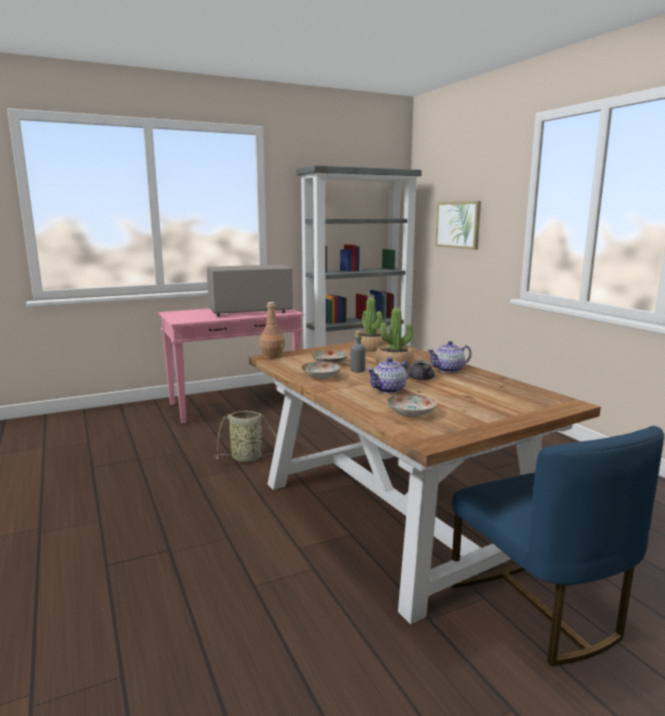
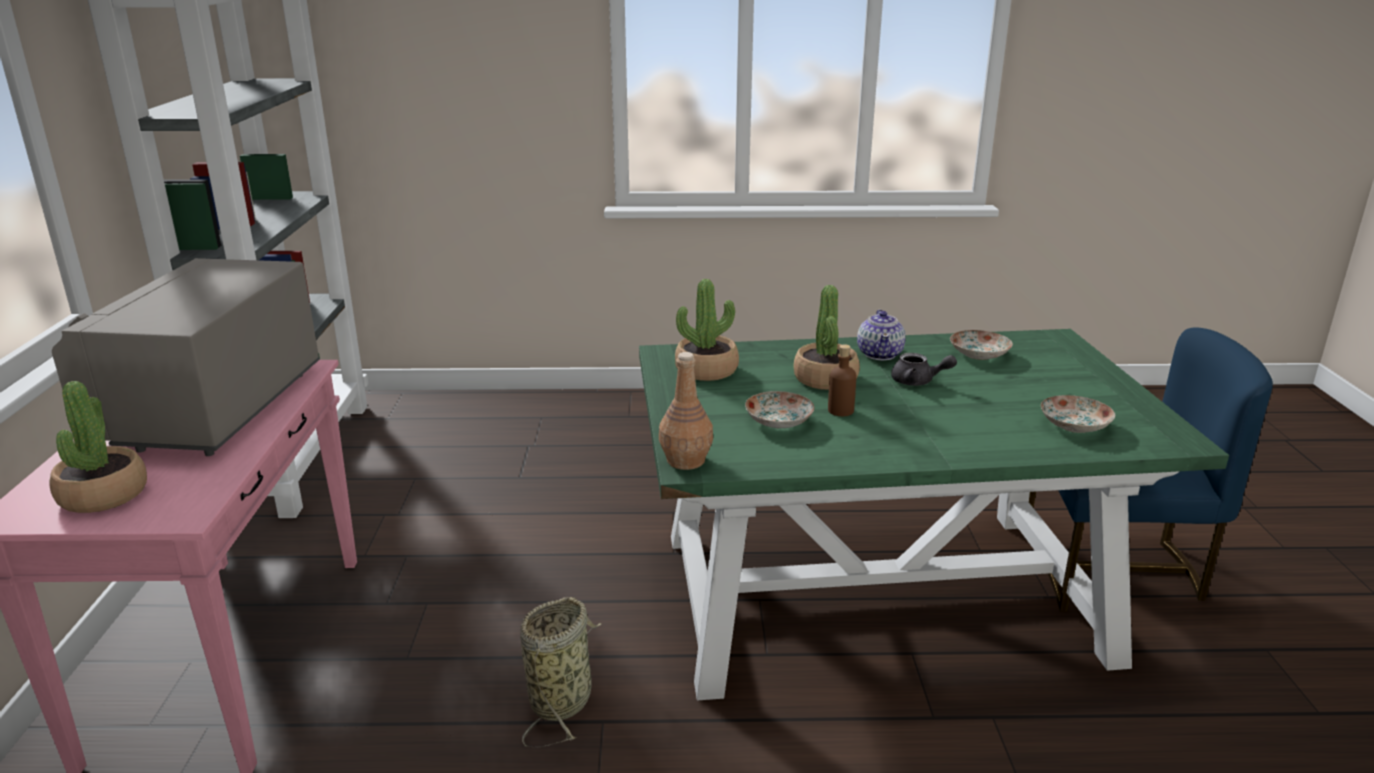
camera: 65 degrees left, 10 degrees up
(186, 315) = (103, 495): none -> potted plant
(322, 376) = (861, 445): plate -> plate (979, 354)
(357, 370) = (840, 410): grey bottle -> brown bottle
(389, 390) = (961, 413): teapot -> none
(396, 516) = (881, 596): brown dining table -> green dining table
(458, 225) = (426, 84): picture -> none

